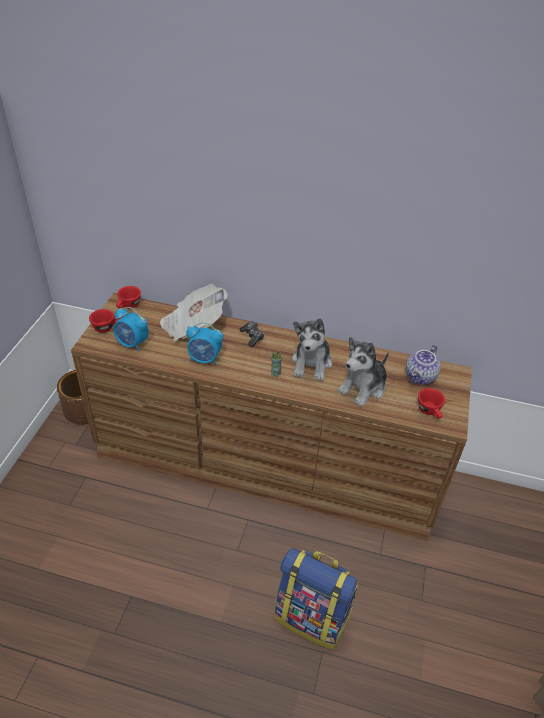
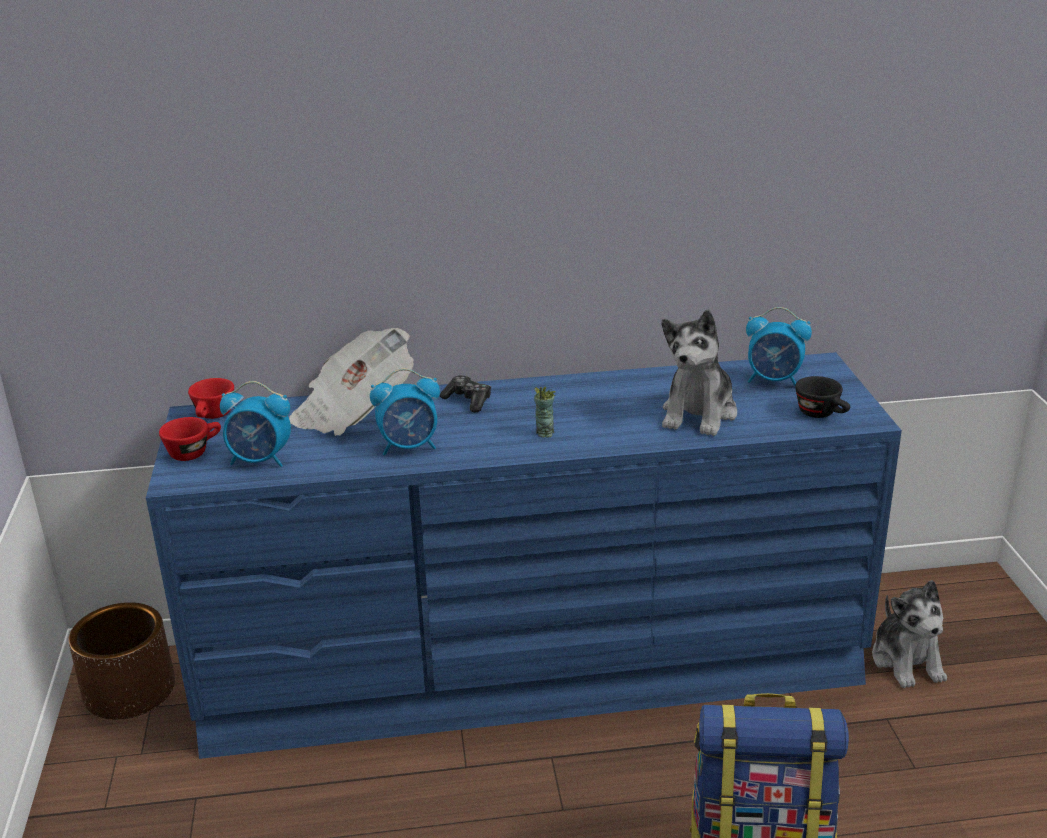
camera: 20 degrees left, 15 degrees down
(266, 463) = (530, 664): brown dresser -> blue dresser
(311, 363) = (594, 407): plush toy -> plush toy (907, 661)
(421, 377) = (774, 380): teapot -> alarm clock
(430, 412) = (822, 414): red cup -> black cup

